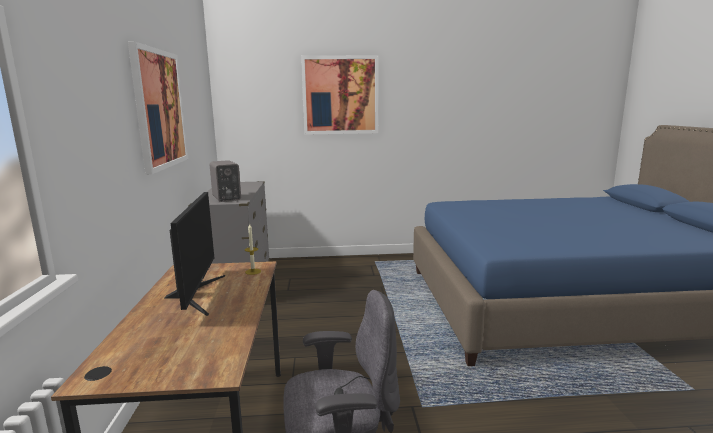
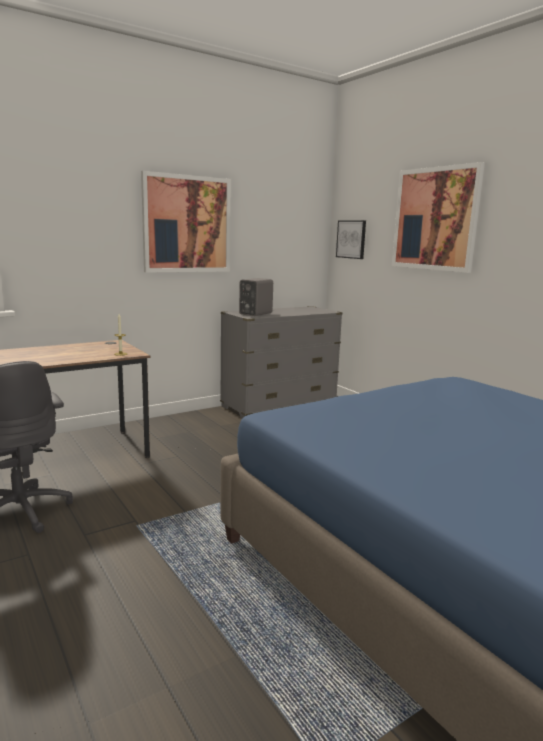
camera: 60 degrees right, 0 degrees up
(195, 295) = (69, 351): monitor -> none
(247, 114) = (351, 239): none -> picture

